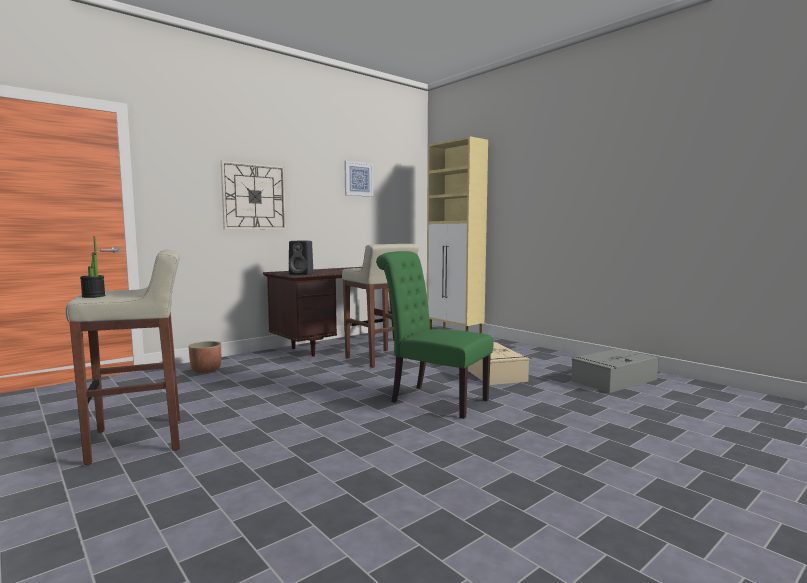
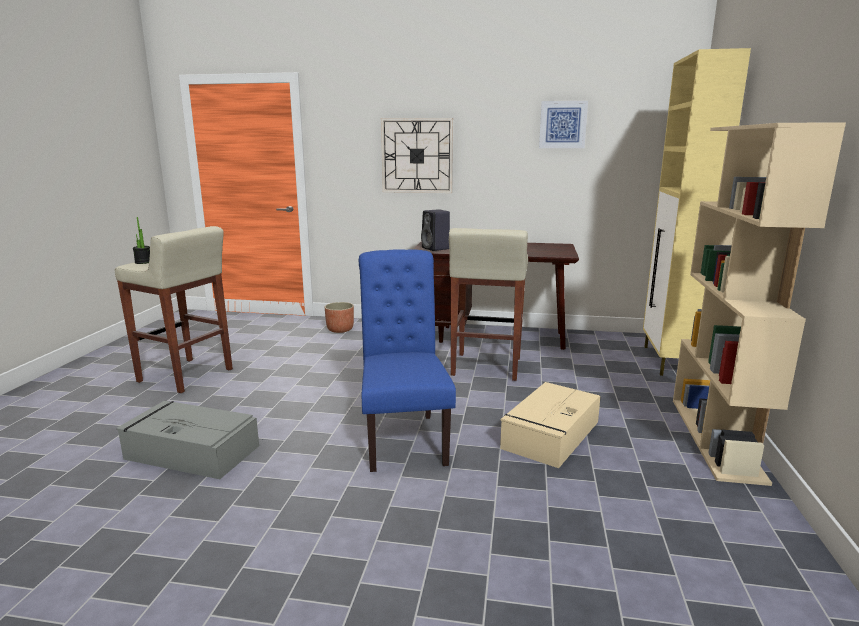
camera: 50 degrees right, 10 degrees up
(433, 400) = (403, 437): green chair -> blue chair
(543, 352) = (716, 438): none -> beige bookcase
(613, 380) = (690, 533): grey storage box -> grey storage box (190, 452)

